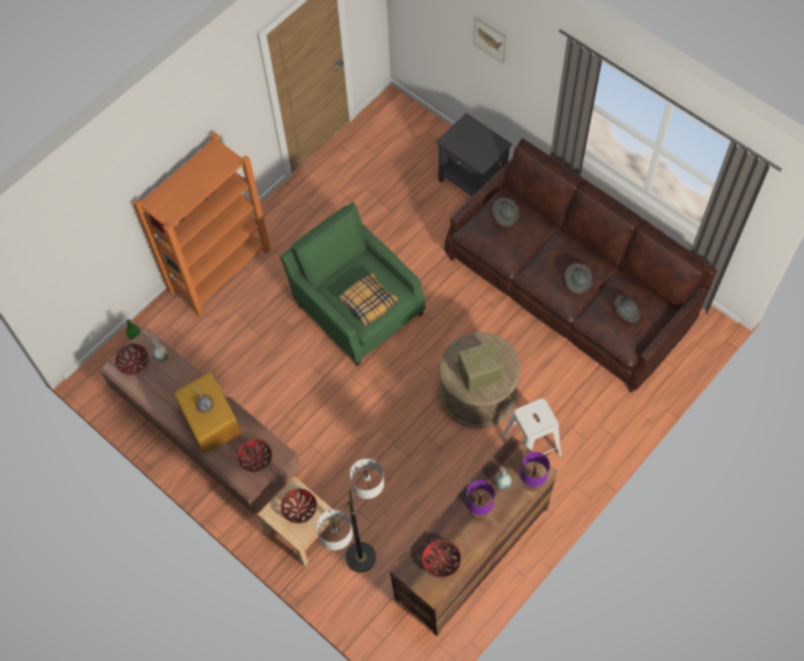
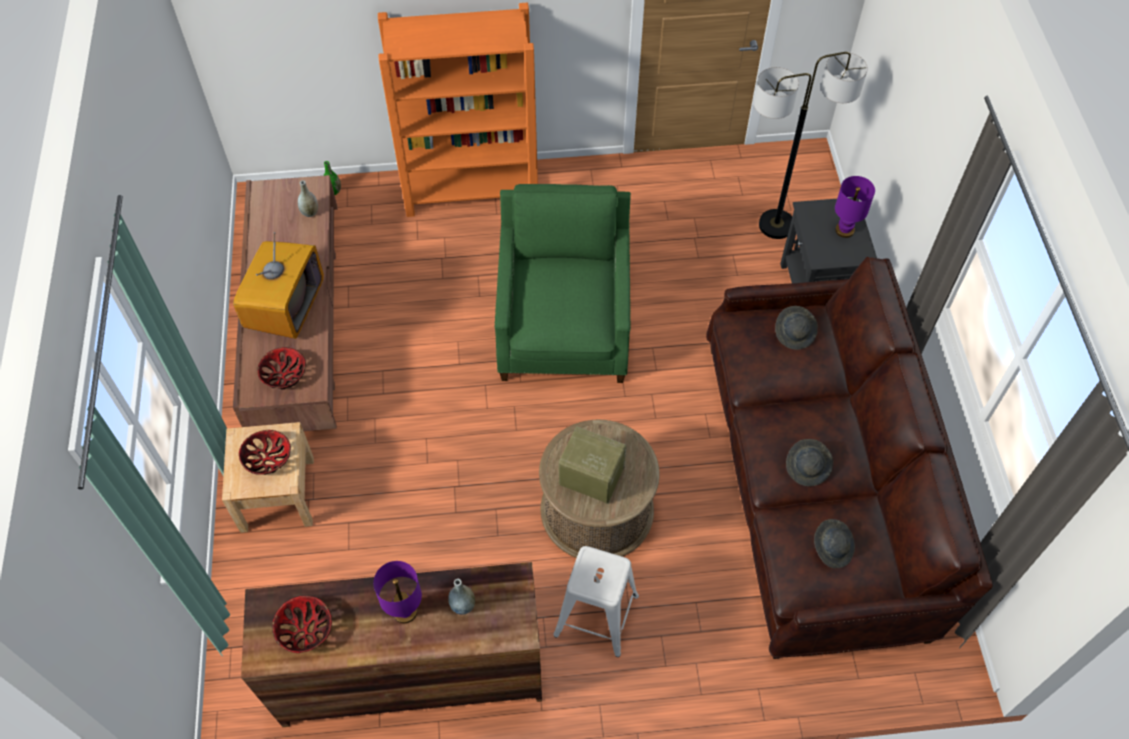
camera: 40 degrees right, 5 degrees down
(134, 363) = (281, 199): bowl -> none
(360, 557) = (300, 572): floor lamp -> floor lamp (776, 225)
(368, 302) = (554, 310): pillow -> none
(490, 40) = (924, 100): picture -> none
(531, 483) = (495, 635): purple table lamp -> purple table lamp (844, 230)

